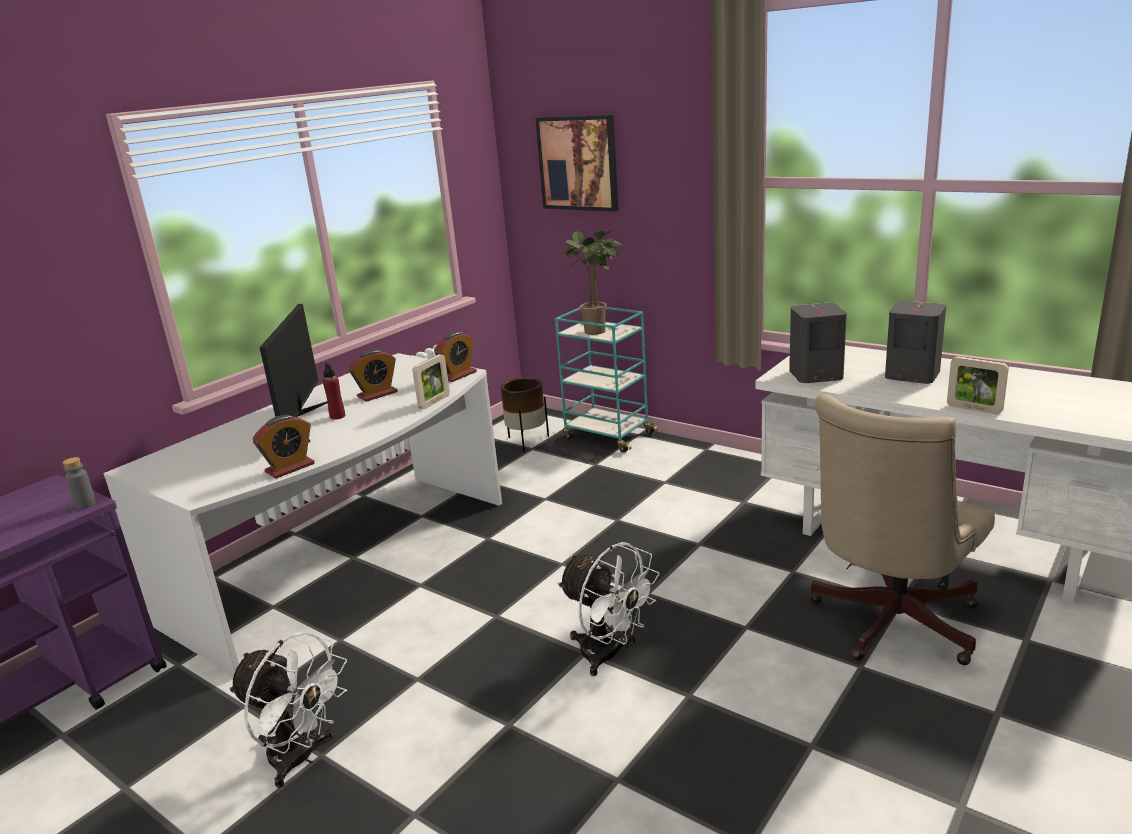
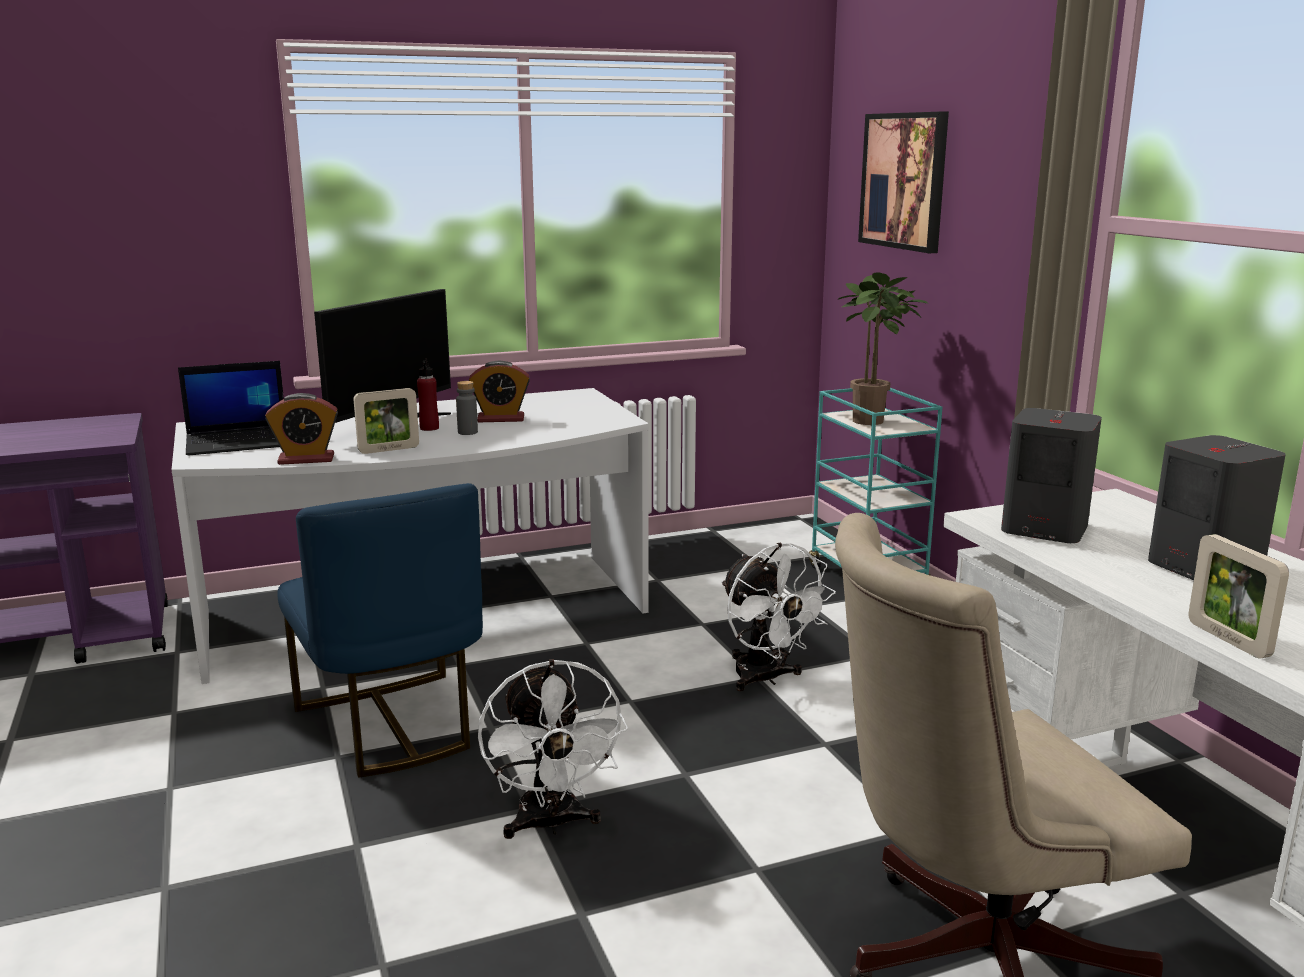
camera: 30 degrees right, 5 degrees down
(85, 504) = (111, 440): grey bottle -> grey bottle (467, 432)
(202, 471) = (240, 441): none -> laptop
(301, 759) = (152, 783): white fan -> white fan (766, 679)
(427, 643) = (391, 725): none -> blue chair
(434, 402) = (538, 439): picture frame -> picture frame (389, 450)
(458, 375) = (609, 421): alarm clock -> none
(527, 442) = (761, 556): brown planter -> none

